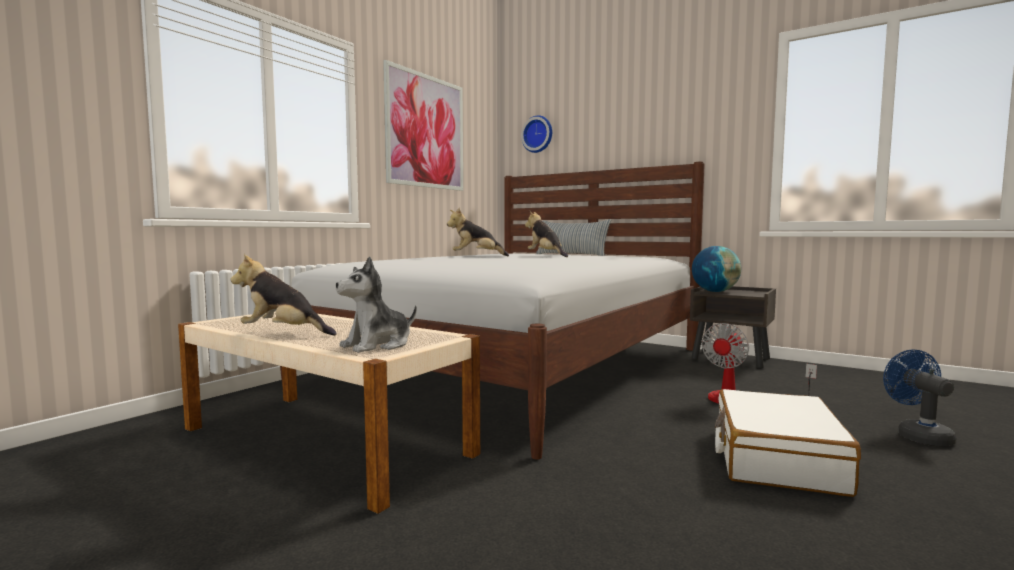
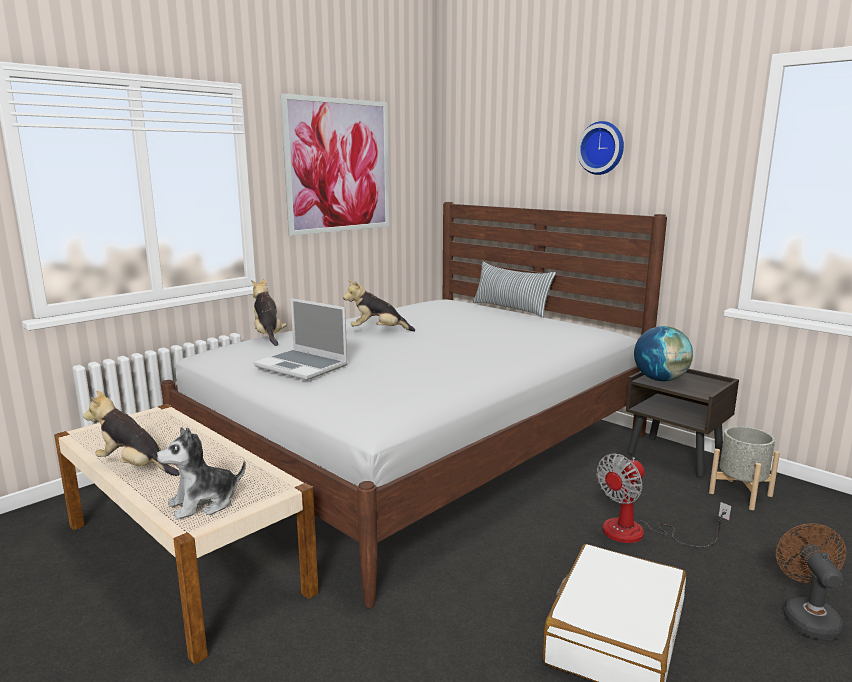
camera: 10 degrees right, 10 degrees up
(429, 263) = (303, 366): none -> laptop
(538, 134) = (482, 154): wall clock -> wall clock (602, 148)
(546, 255) = (460, 329): plush toy -> plush toy (268, 336)
(799, 375) = (740, 494): none -> grey planter
(918, 435) = (807, 617): blue fan -> brown fan

